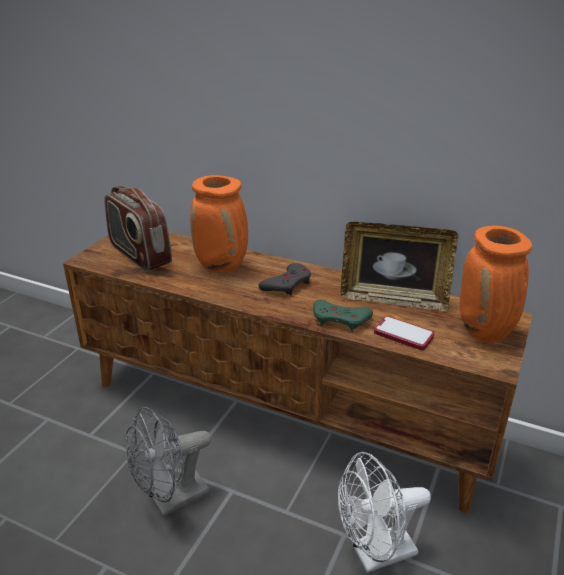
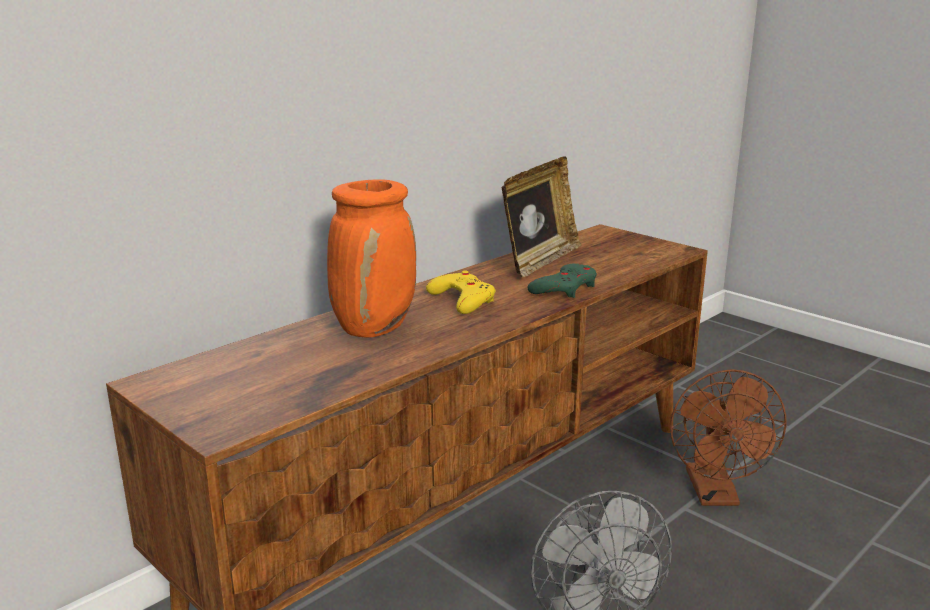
camera: 70 degrees left, 10 degrees down
(139, 254) = (262, 381): radio -> none
(287, 284) = (462, 299): grey game controller -> yellow game controller
(375, 555) = (715, 495): white fan -> brown fan
(403, 334) = (611, 269): phone -> none
(485, 332) = (624, 243): orange vase -> none

